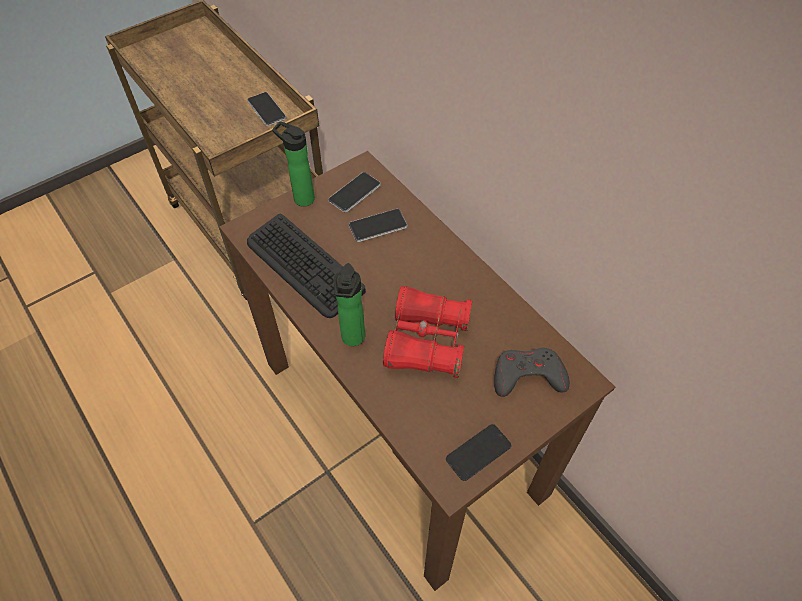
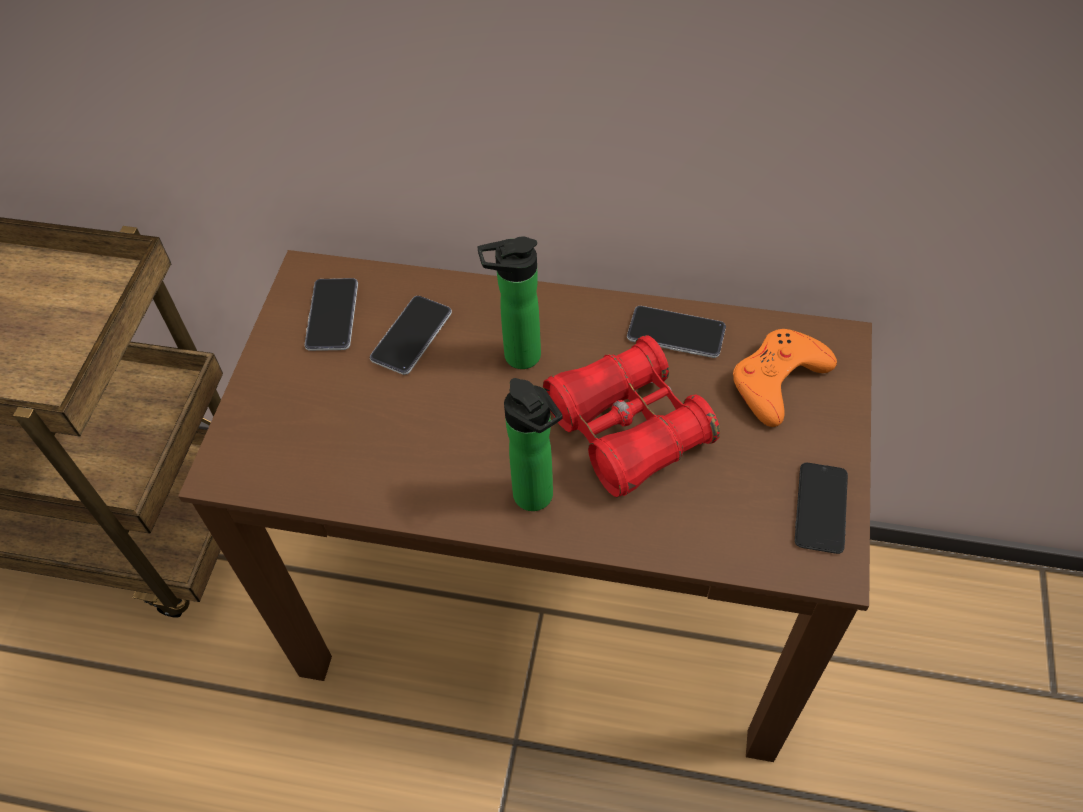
camera: 40 degrees left, 0 degrees up
(266, 110) = (64, 290): phone -> phone (676, 333)
(301, 198) = (262, 372): bottle -> bottle (516, 356)
(303, 266) = (367, 457): keyboard -> none
(528, 376) = (777, 380): grey game controller -> orange game controller

